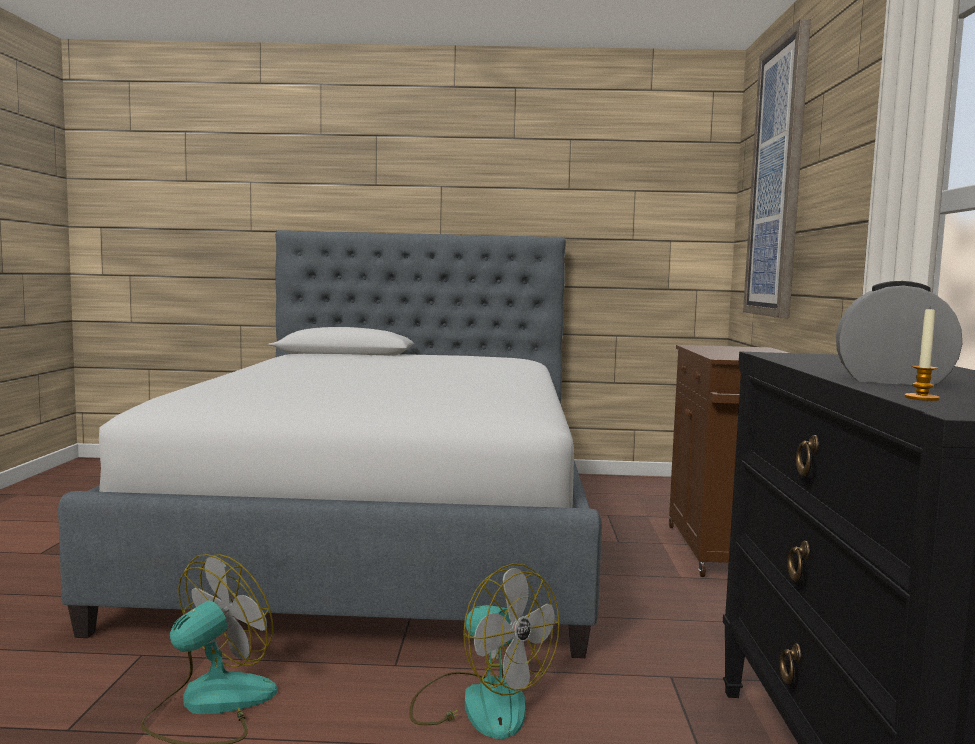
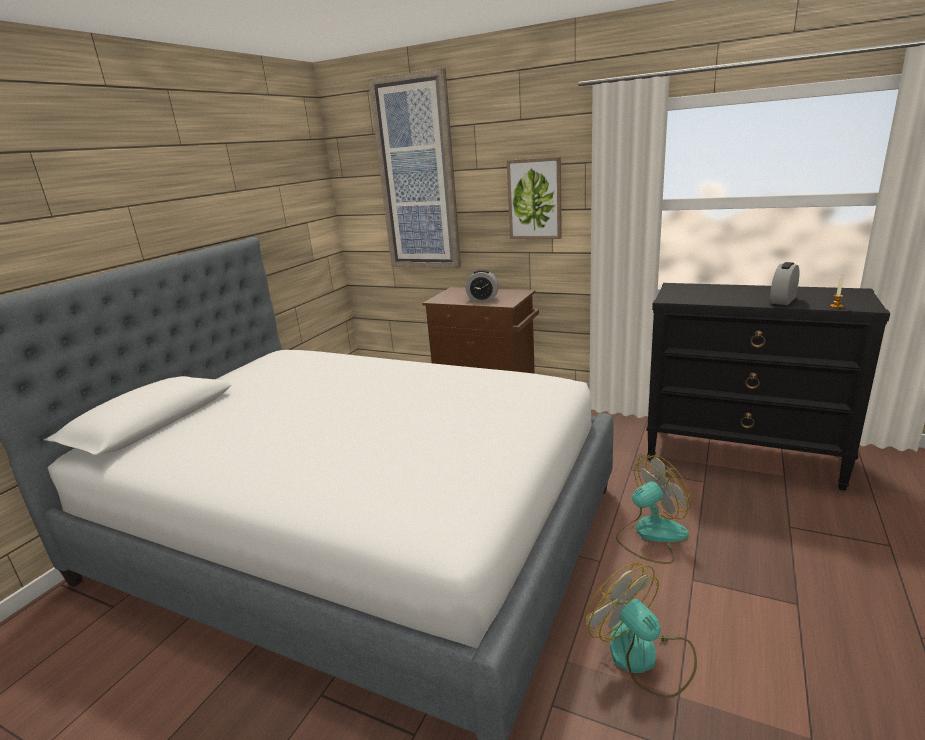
camera: 65 degrees left, 15 degrees up
(730, 353) = (482, 299): none -> alarm clock
(852, 203) = (535, 199): none -> picture

